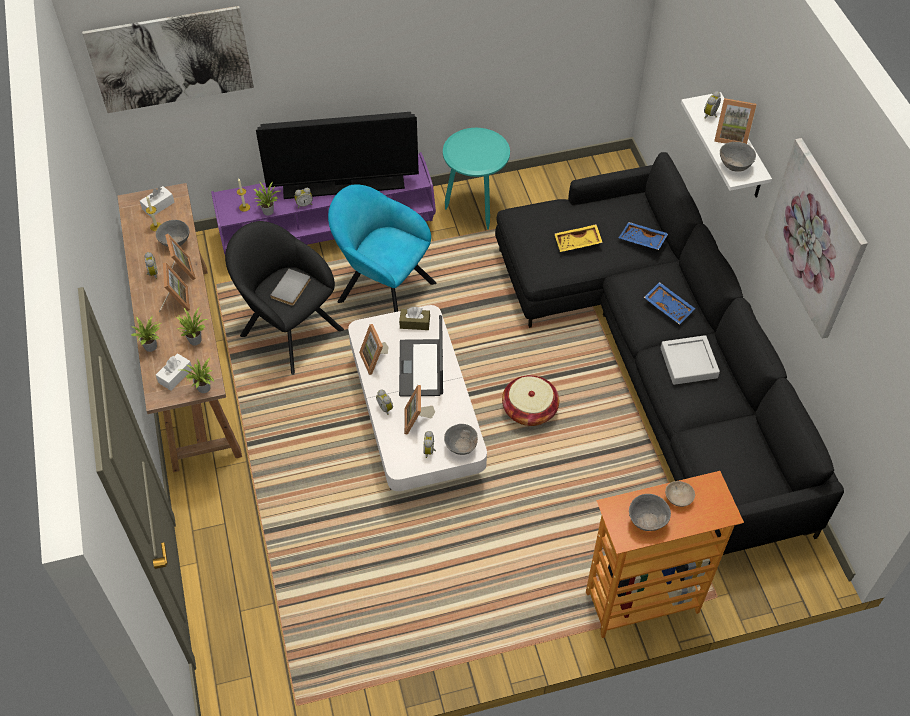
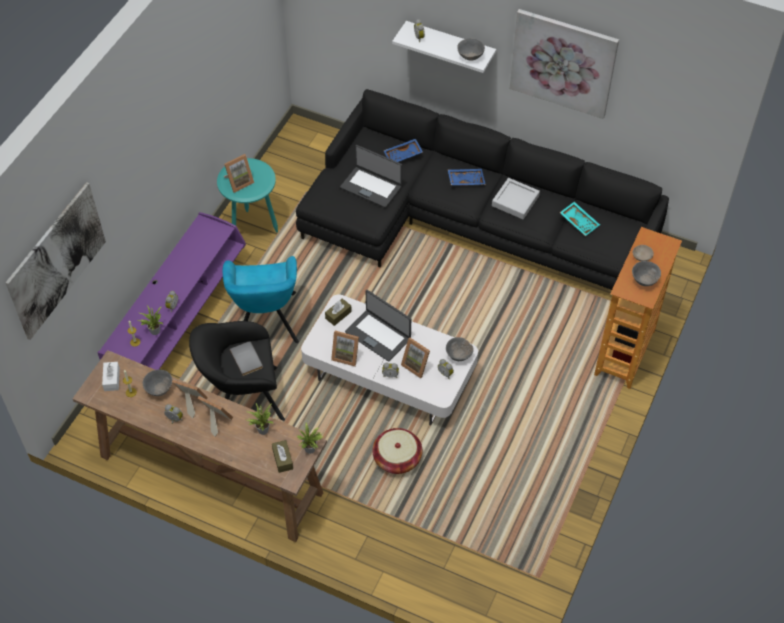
camera: 50 degrees left, 0 degrees up
(152, 346) = (242, 458): potted plant -> none
(175, 376) = (282, 459): white tissue box -> brown tissue box
(344, 186) = (180, 273): television -> none
(382, 290) = (266, 323): turquoise armchair -> turquoise armchair turned 75 degrees counterclockwise
(529, 409) = (442, 311): basket -> basket (397, 458)
(578, 243) = (371, 186): yellow tray -> laptop
(725, 434) = (579, 221): none -> turquoise tray
(731, 136) = (445, 41): picture frame -> picture frame (239, 182)

